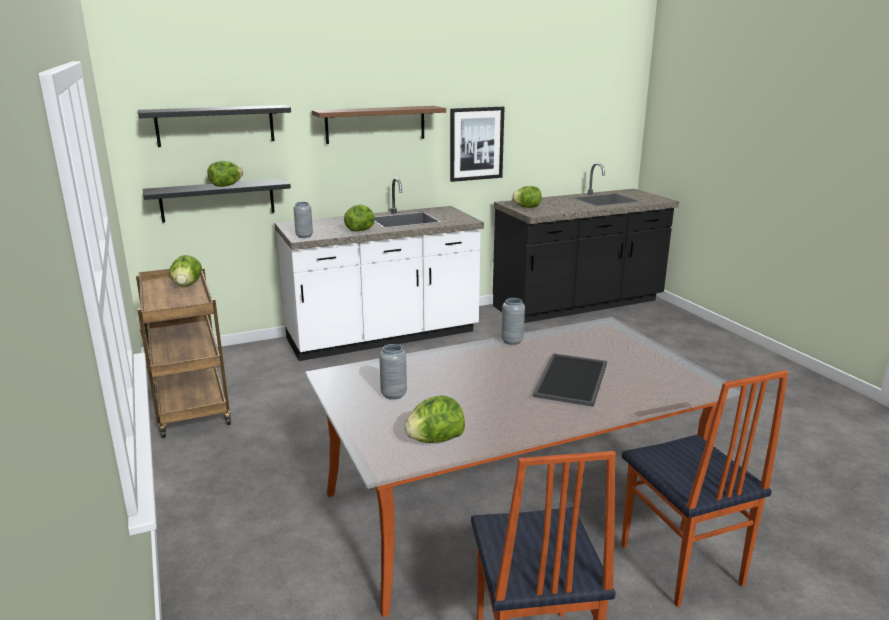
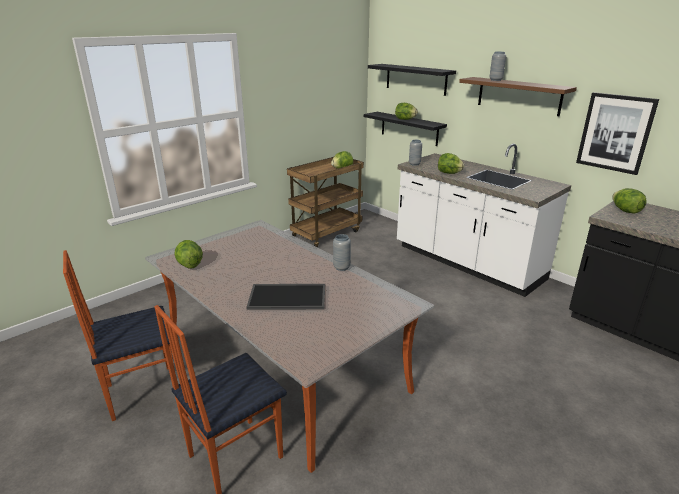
camera: 70 degrees right, 5 degrees up
(393, 395) = (240, 245): grey vase -> grey vase (495, 80)

